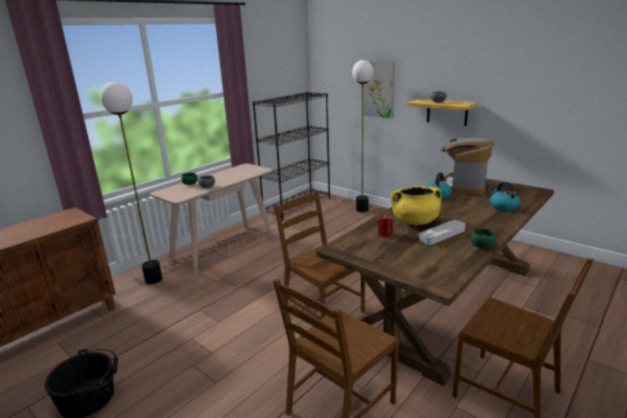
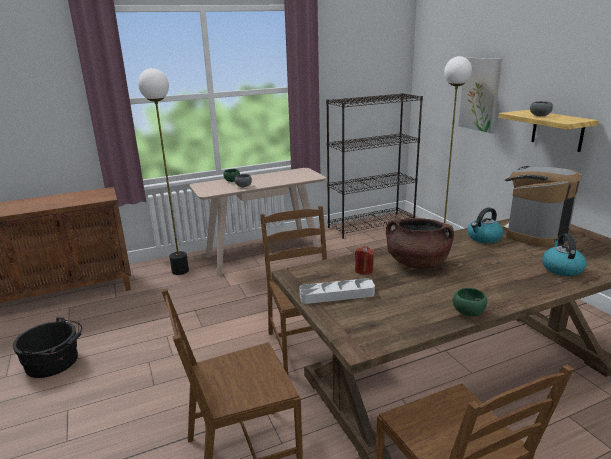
camera: 25 degrees right, 0 degrees up
(415, 221) = (417, 263): yellow cooking pot -> brown cooking pot
(442, 235) = (432, 287): grey tray -> grey tray (337, 295)

